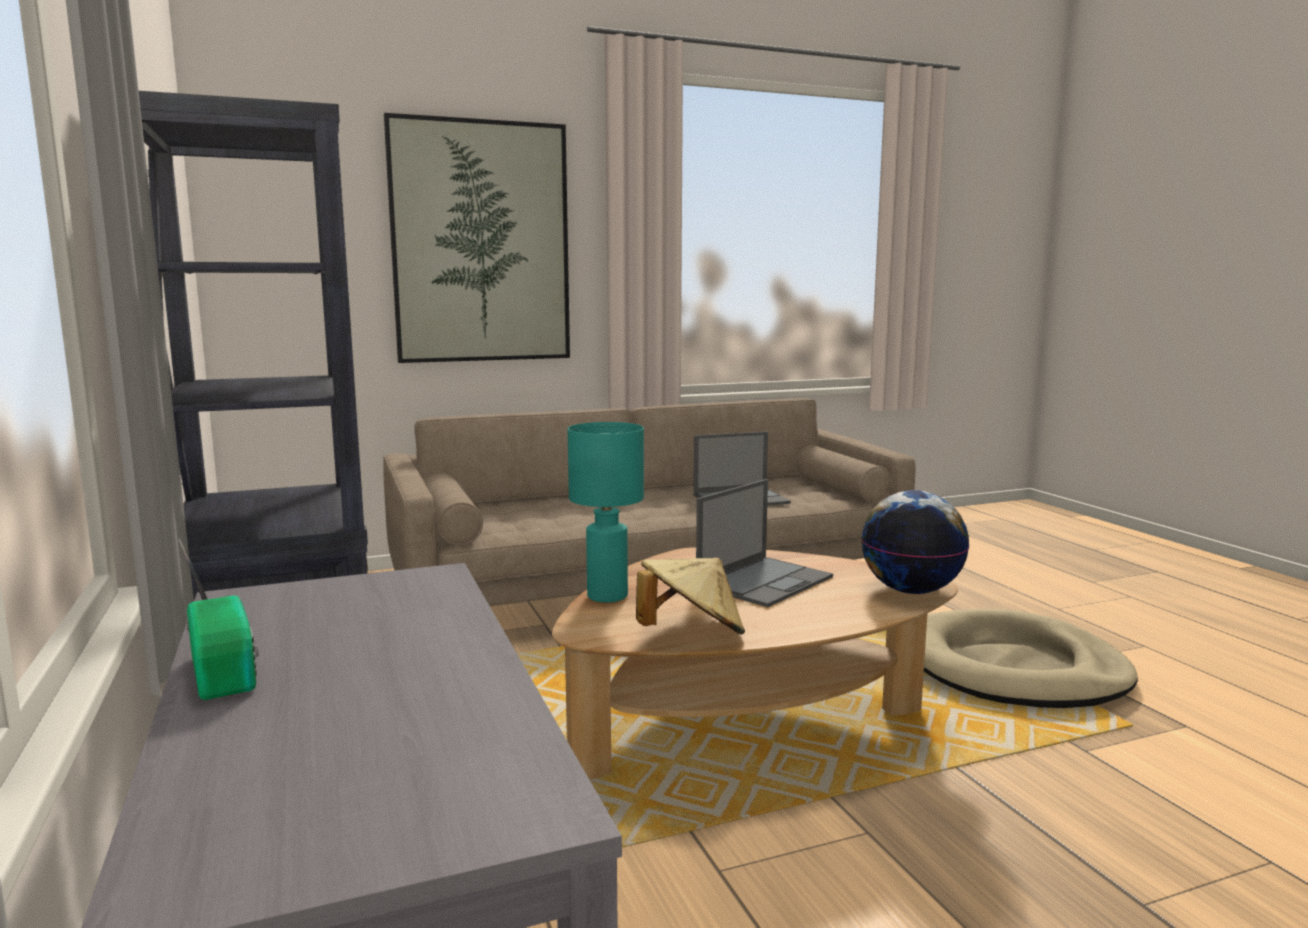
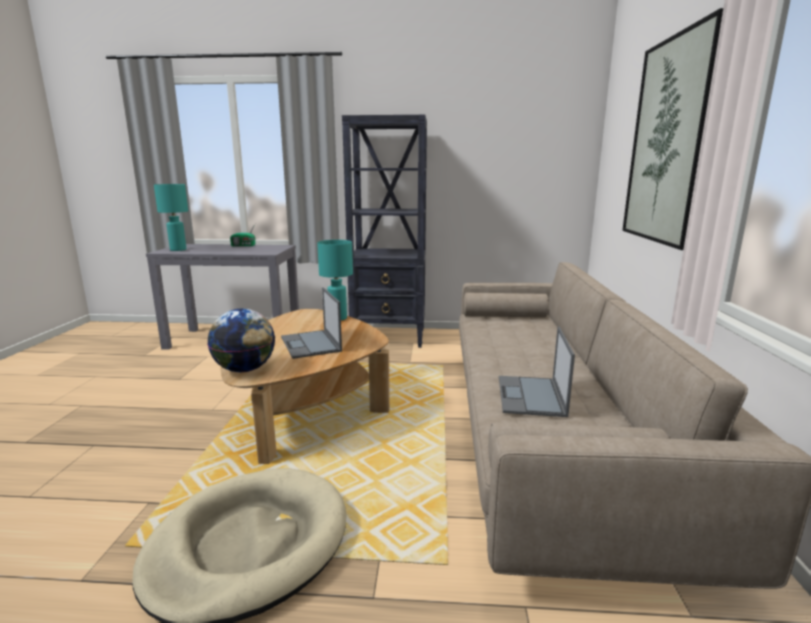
camera: 115 degrees right, 5 degrees up
(436, 785) = (178, 250): none -> turquoise table lamp
(691, 634) = (279, 322): beige hat -> none

